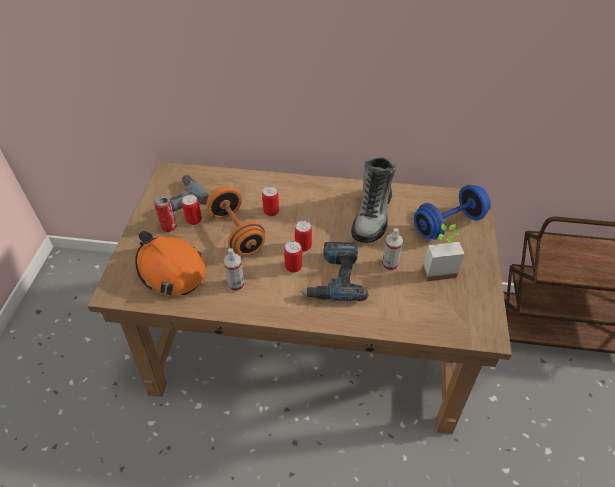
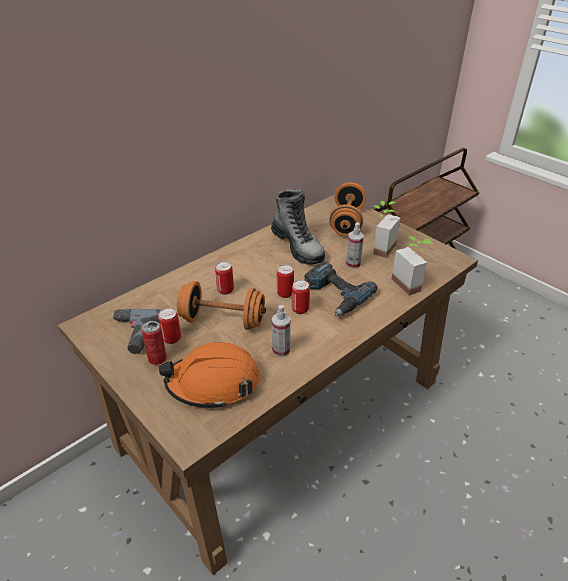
camera: 50 degrees left, 10 degrees down
(409, 320) = (411, 283): none -> potted plant
(448, 224) = (347, 222): blue dumbbell -> orange dumbbell

